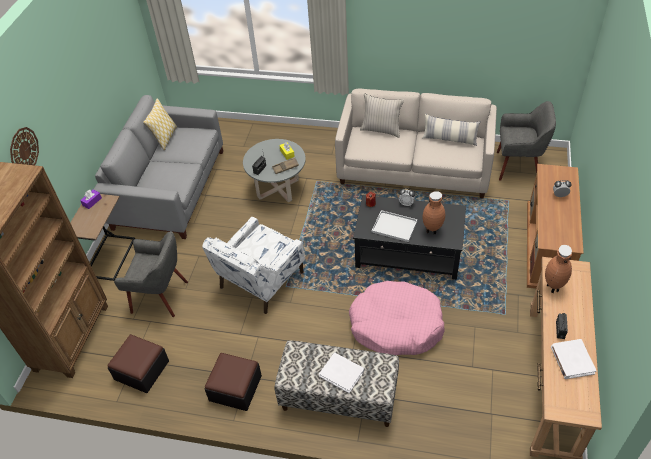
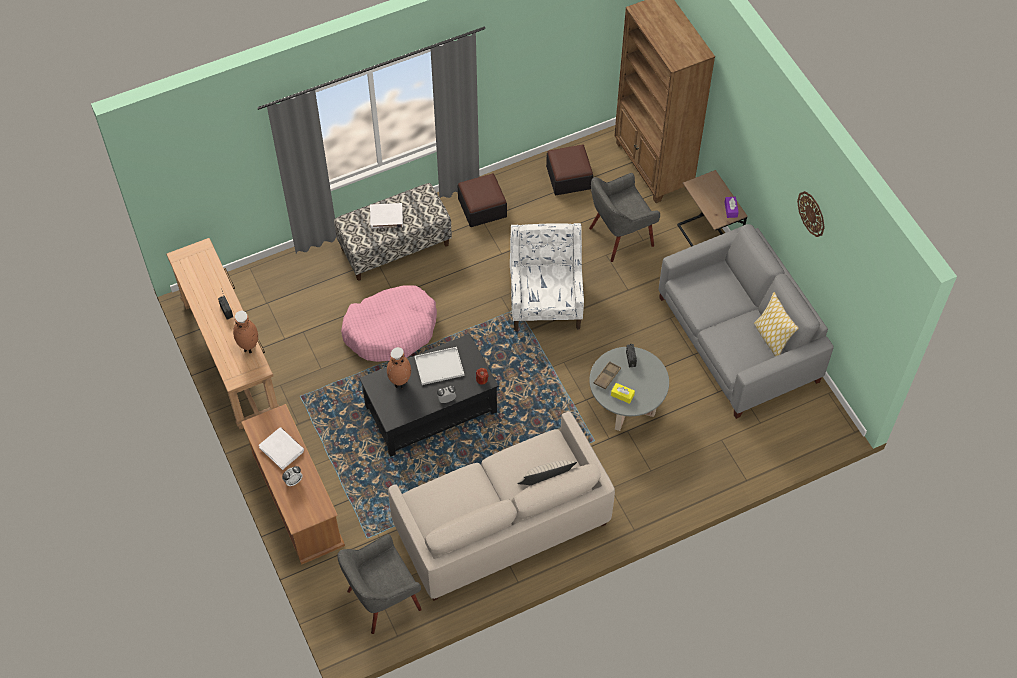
camera: 140 degrees right, 10 degrees up
(24, 150) = (735, 101): wall clock -> wall clock (811, 213)
(449, 139) = (459, 514): pillow -> none
(572, 360) = (207, 291): white book -> white book (282, 449)

